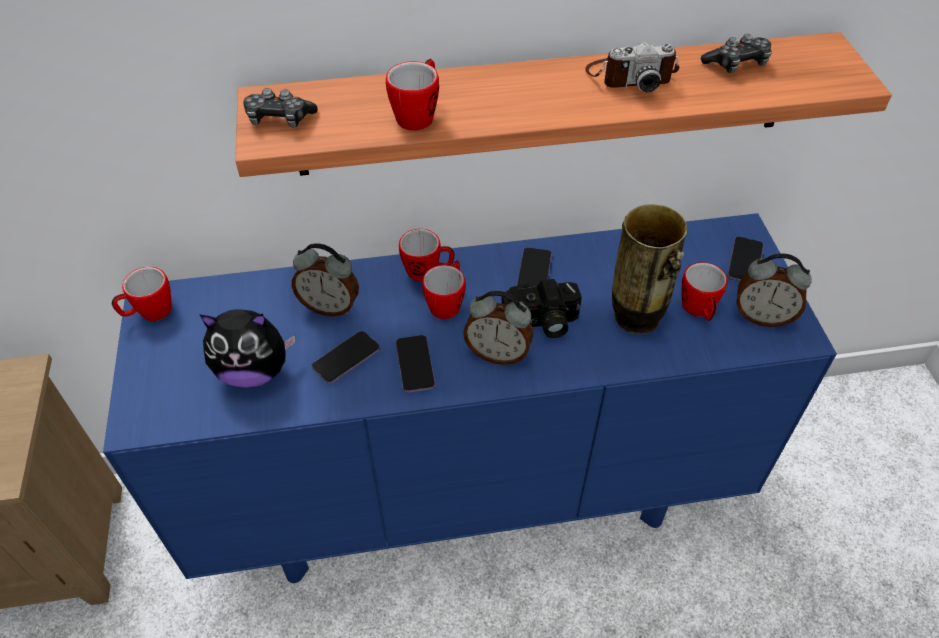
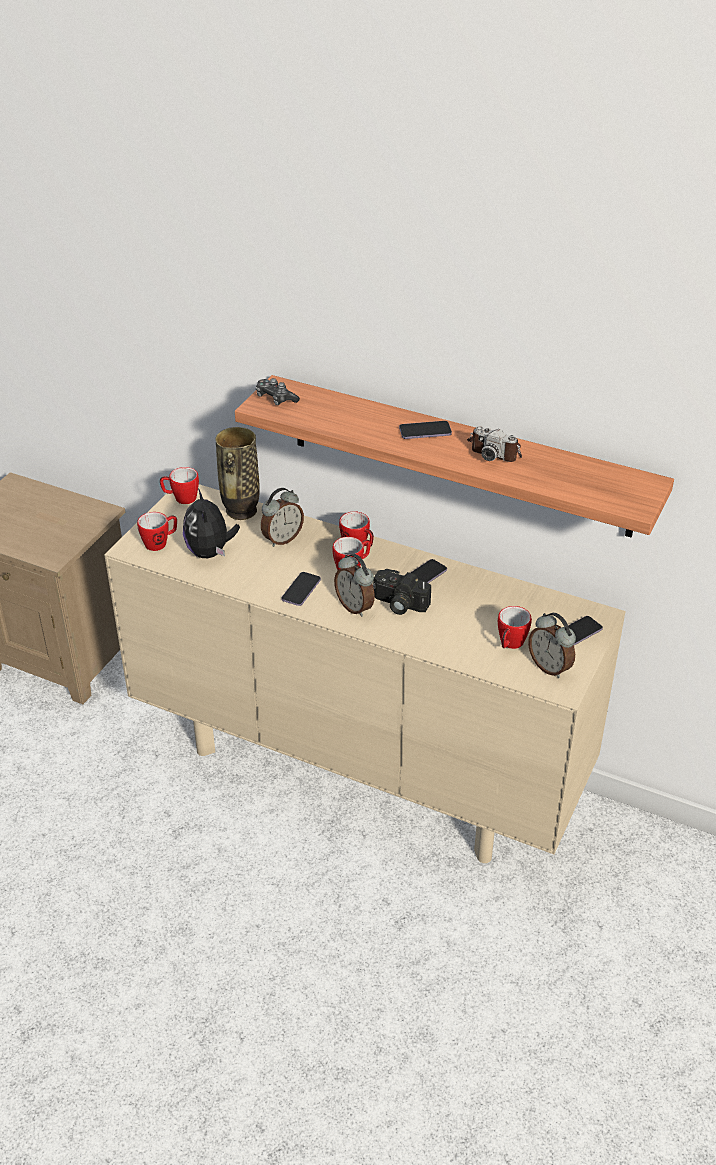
camera: 35 degrees right, 10 degrees down
(254, 371) = (210, 552): plush toy -> plush toy turned 45 degrees clockwise
(330, 306) = (282, 539): alarm clock -> alarm clock turned 90 degrees counterclockwise
(346, 358) = (265, 569): phone -> phone (425, 431)
(418, 115) = (349, 424): mug -> mug (160, 543)
(469, 498) = (358, 769): blue dresser -> beige dresser
(635, 318) = (462, 629): vase -> vase (241, 511)
(736, 64) = (572, 469): game controller -> none

